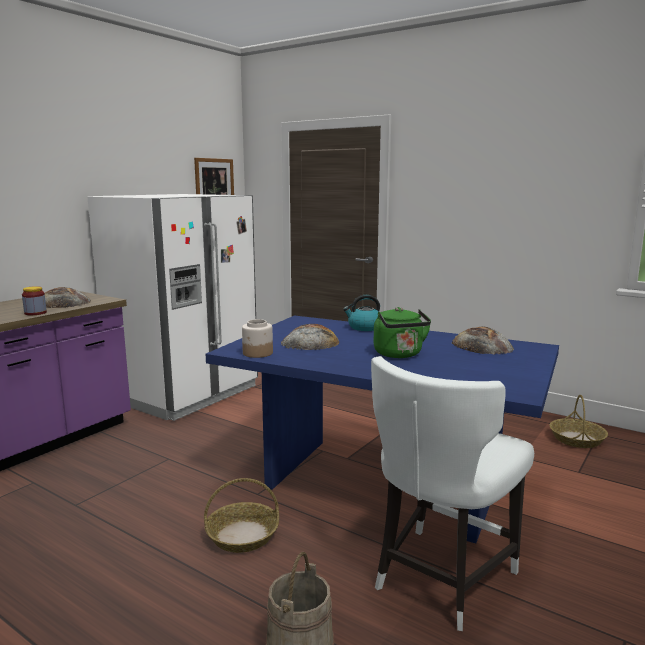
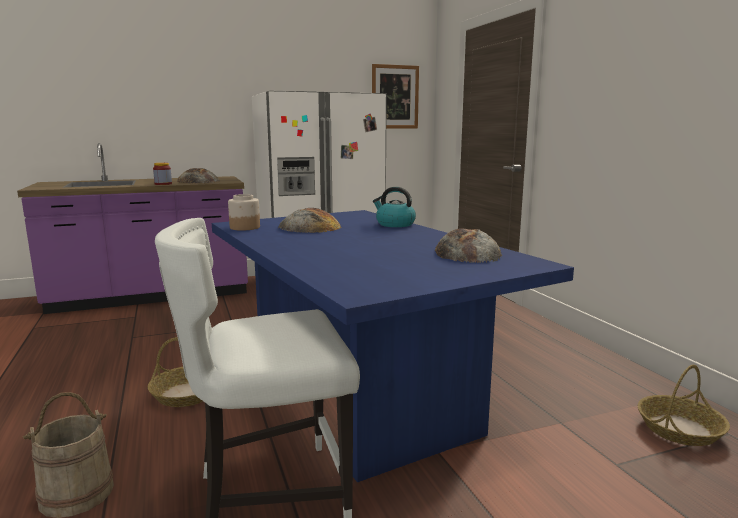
camera: 35 degrees right, 0 degrees up
(399, 354) = (354, 246): green kettle -> none

